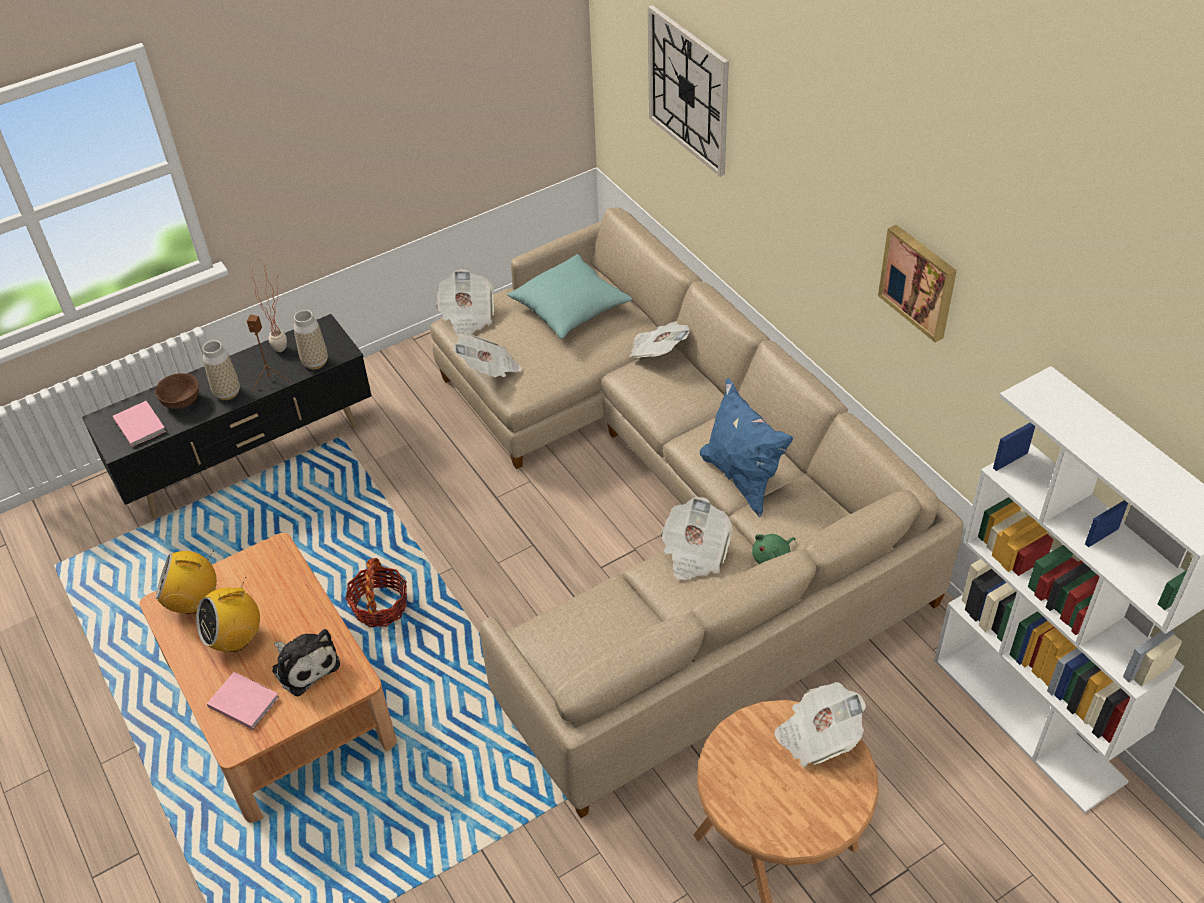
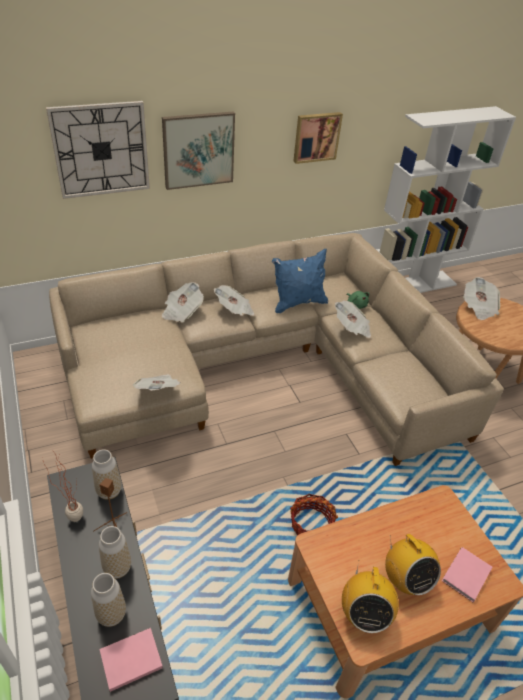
camera: 85 degrees left, 5 degrees down
(181, 402) = (111, 614): brown bowl -> vase
(304, 665) = (430, 530): plush toy -> none
(467, 316) = (91, 395): newspaper -> newspaper (234, 310)
(570, 308) = (119, 340): turquoise pillow -> none
(776, 171) = (198, 150): none -> picture

